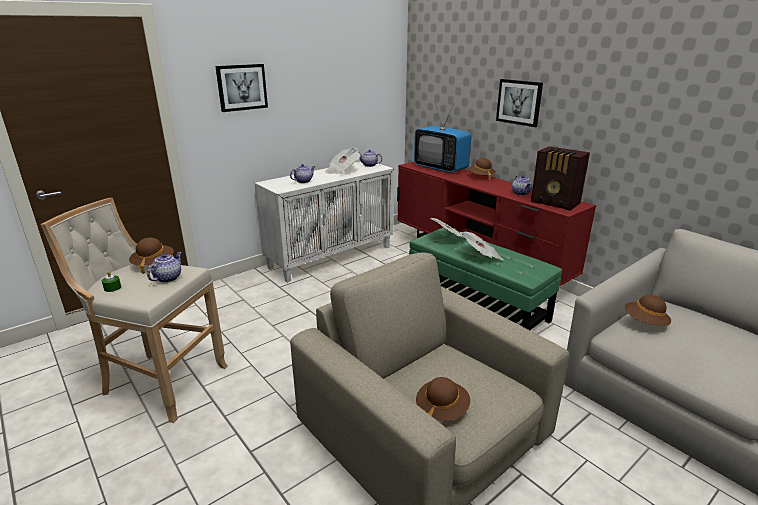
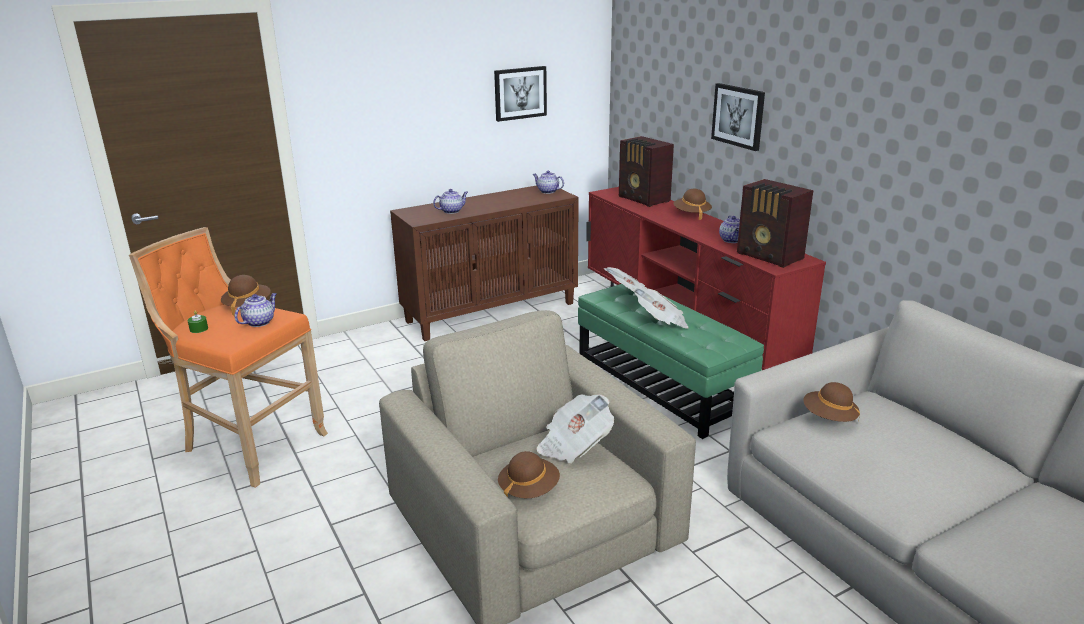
camera: 10 degrees right, 0 degrees up
(161, 382) = (250, 444): beige stool -> orange stool
(242, 87) = (377, 91): picture -> picture (520, 93)
(331, 256) = (491, 312): white cabinet -> brown cabinet
(342, 171) = (508, 198): newspaper -> newspaper (574, 445)
(441, 168) = (644, 199): television -> radio

